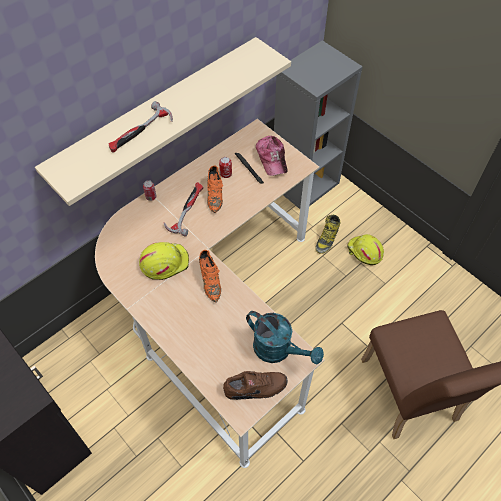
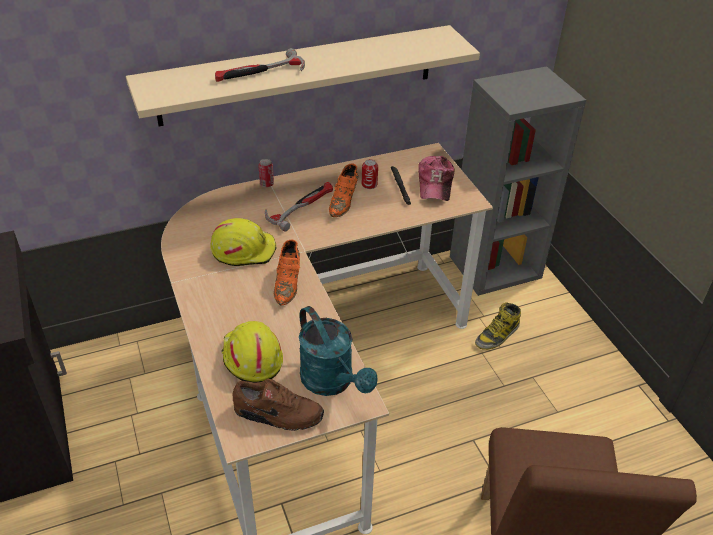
camera: 20 degrees right, 15 degrees down
(364, 252) = (543, 366): yellow hard hat -> yellow hard hat (251, 358)

